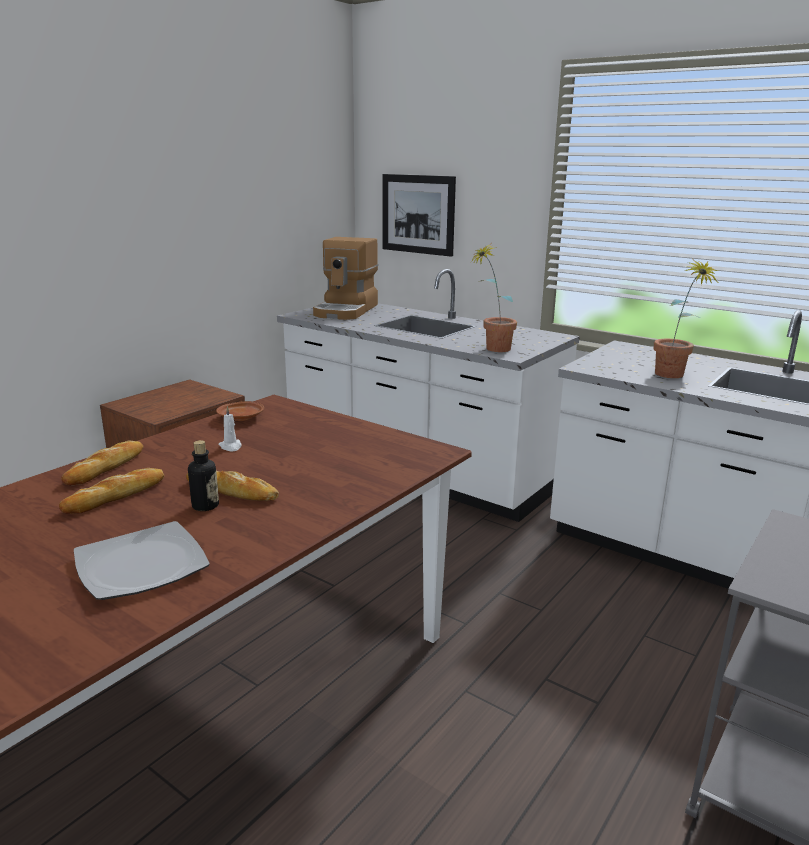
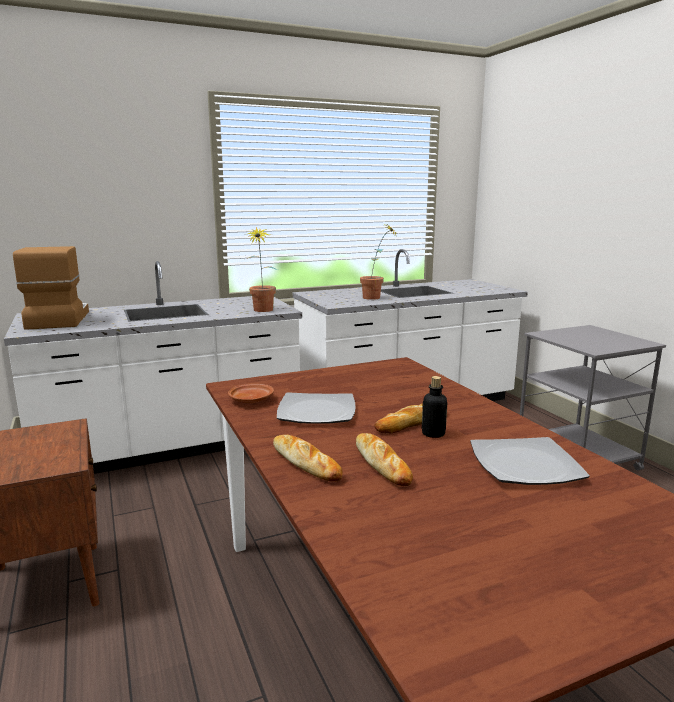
camera: 60 degrees left, 5 degrees down
(231, 447) = (317, 412): white candle -> plate
(347, 310) = (57, 319): coffee machine -> coffee machine turned 150 degrees counterclockwise
(418, 214) = (76, 218): picture -> none

